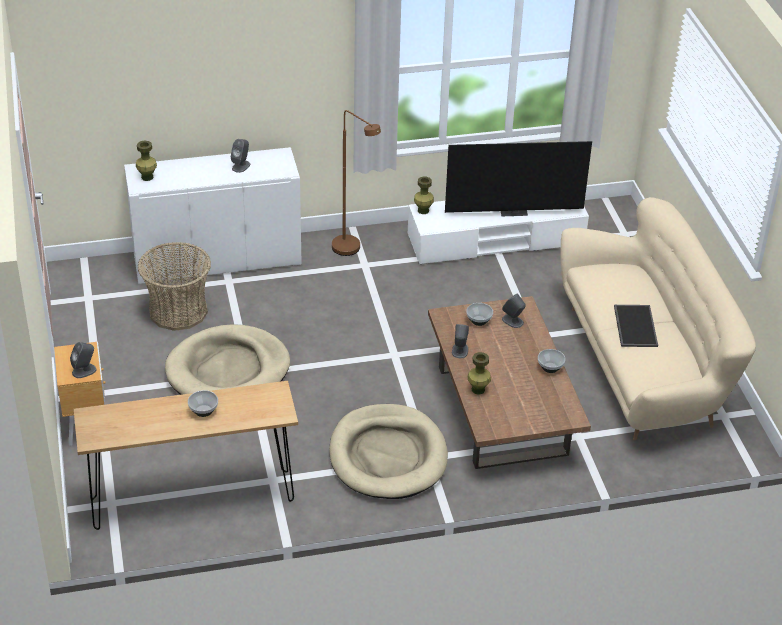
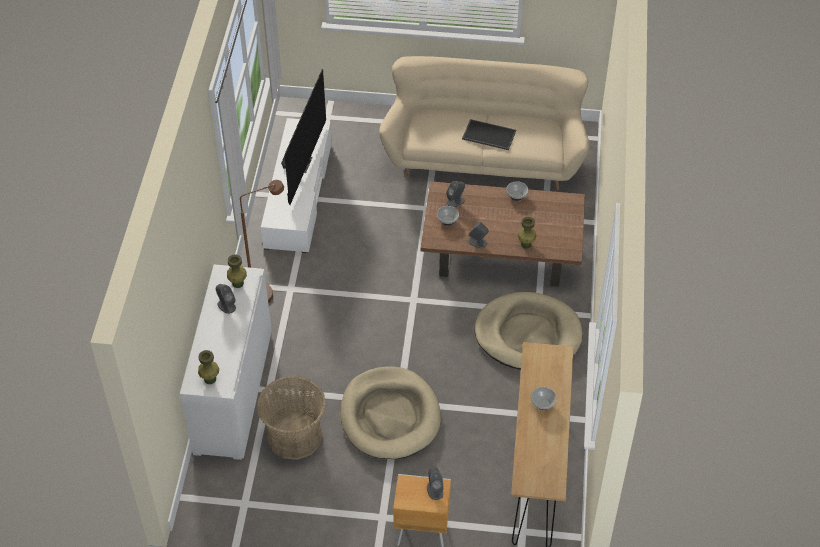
camera: 70 degrees left, 10 degrees up
(423, 210) = (274, 220): green vase -> green vase (238, 283)

